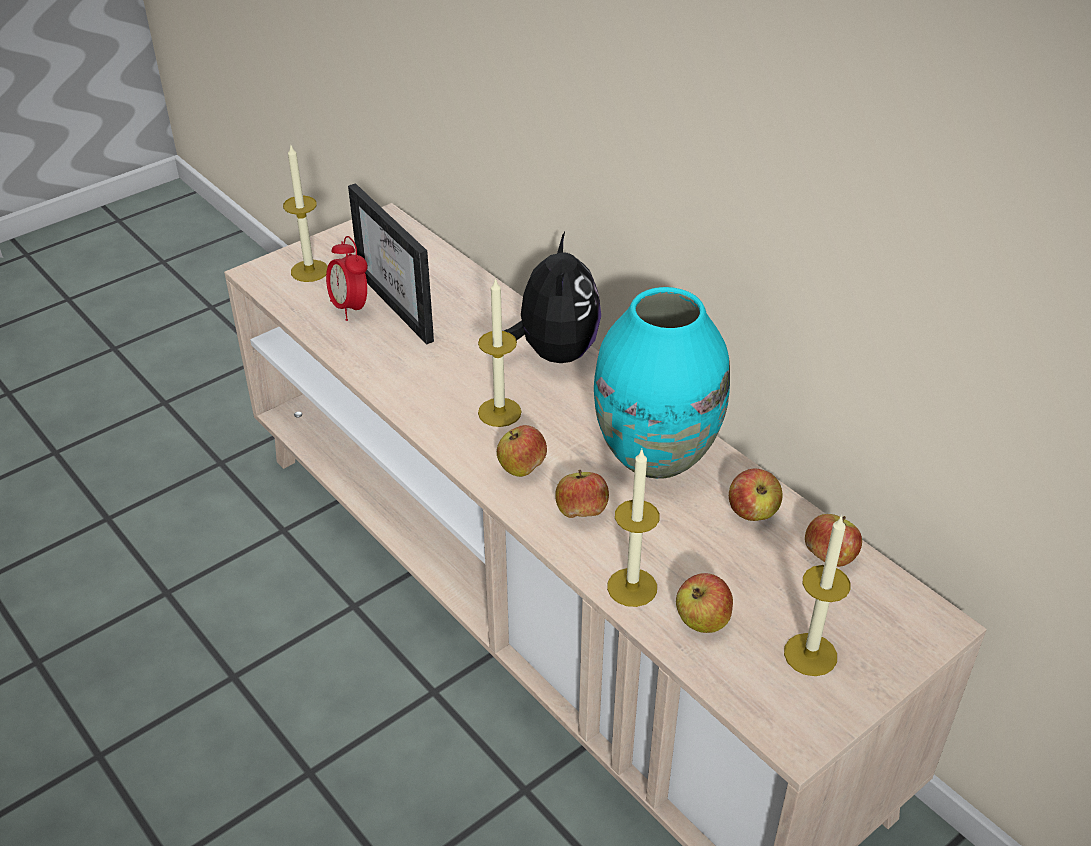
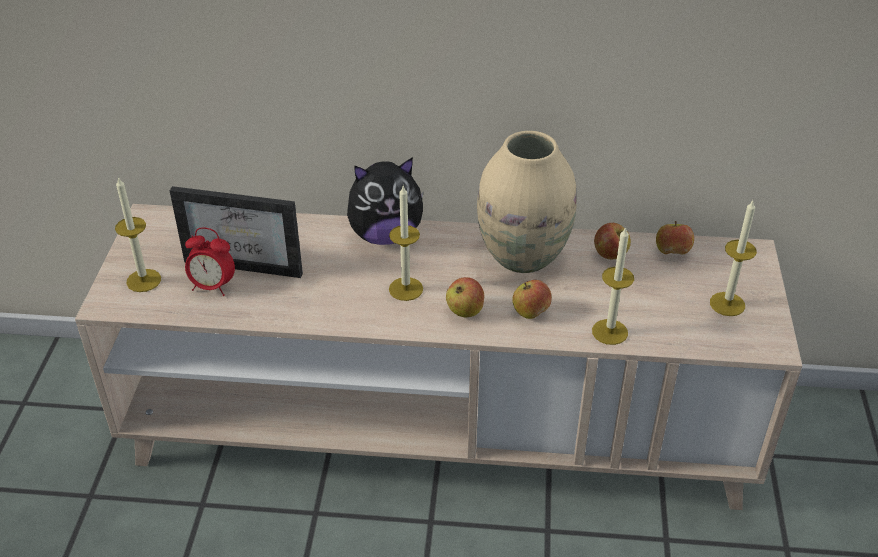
camera: 45 degrees left, 0 degrees up
(553, 352) = (385, 235): plush toy -> plush toy turned 120 degrees clockwise
(655, 455) = (523, 257): turquoise vase -> beige vase
(702, 621) = (663, 324): apple -> none

